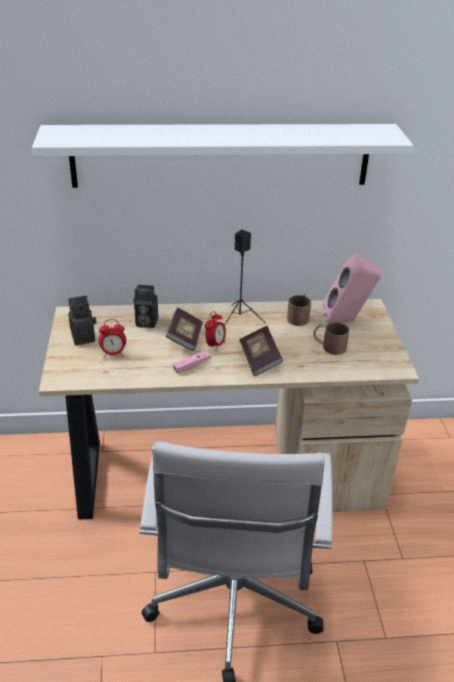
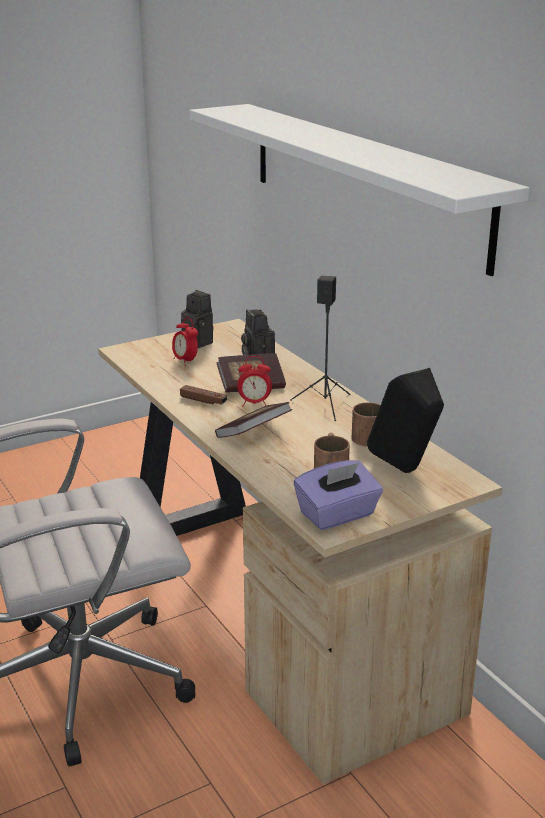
camera: 65 degrees right, 10 degrees down
(191, 365) = (203, 401): pink game controller -> brown game controller
(347, 321) = (406, 471): pink speaker -> black speaker
(384, 361) = (337, 515): none -> purple tissue box

